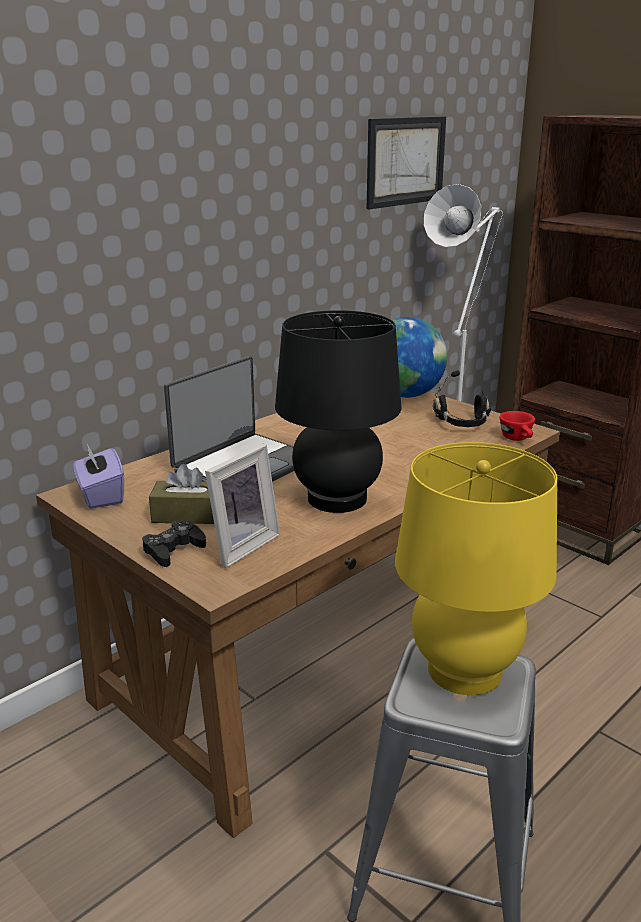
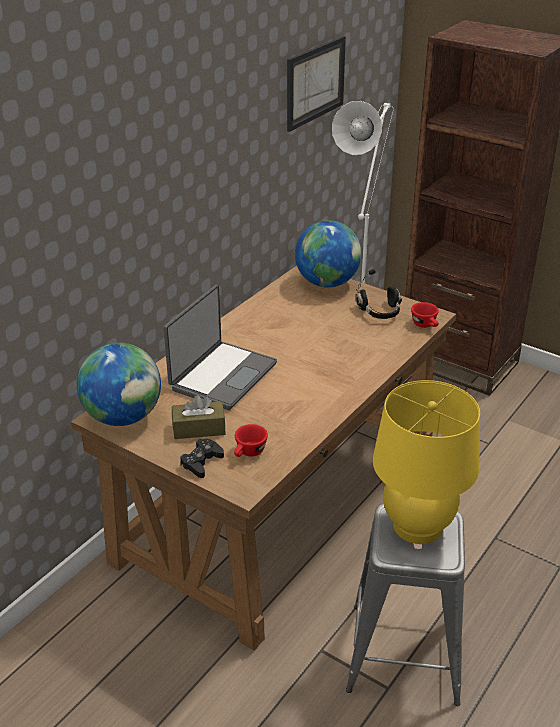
camera: 10 degrees left, 10 degrees up
(101, 495) = (123, 417): purple tissue box -> globe
(240, 546) = (249, 453): picture frame -> red cup
(337, 499) = (304, 401): black table lamp -> none

